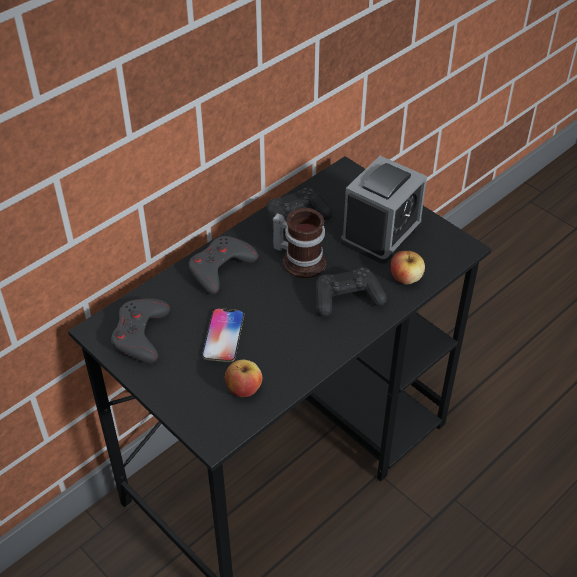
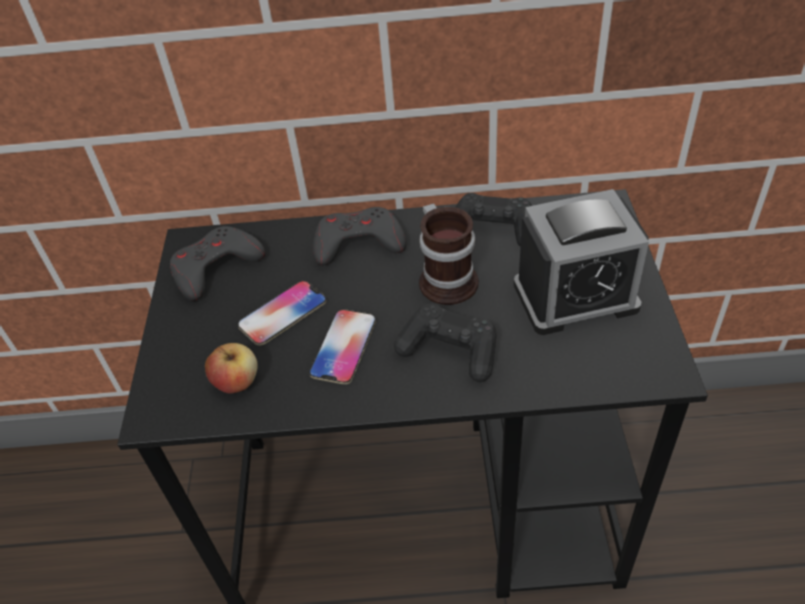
camera: 45 degrees right, 0 degrees up
(284, 332) = (343, 347): none -> phone
(406, 278) = (547, 367): apple -> none

